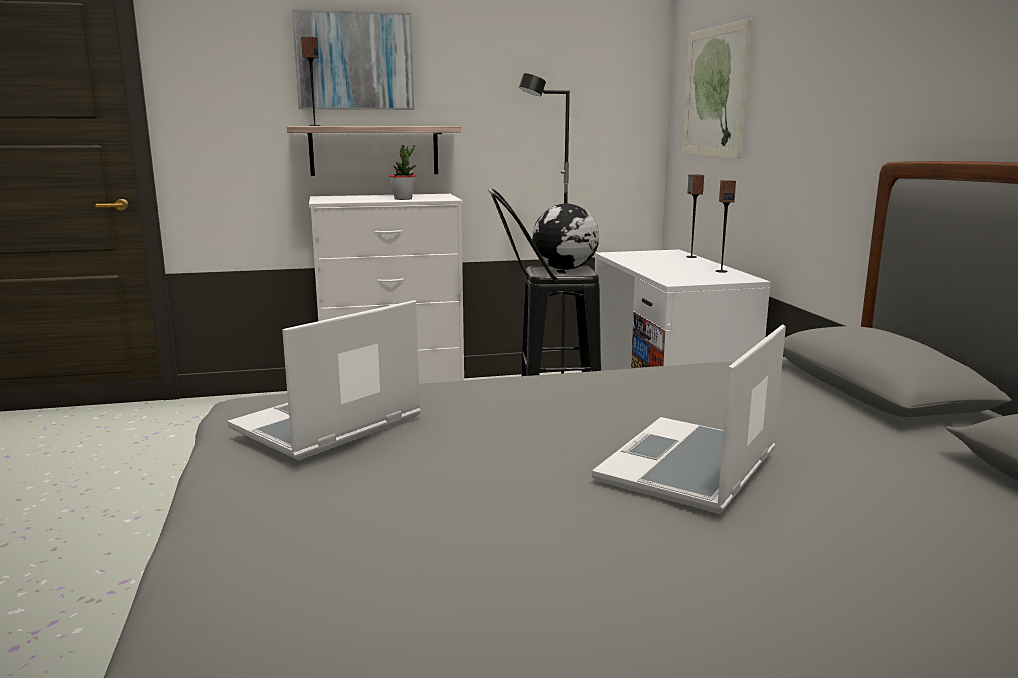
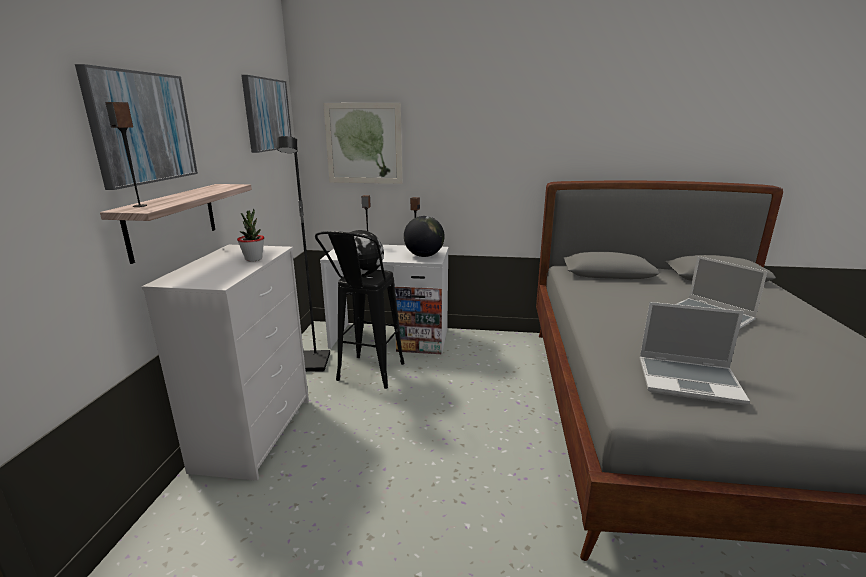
camera: 70 degrees left, 5 degrees up
(327, 425) = (690, 381): laptop -> laptop turned 45 degrees counterclockwise
(590, 54) = (267, 114): none -> picture
(690, 277) = (424, 256): none -> globe

